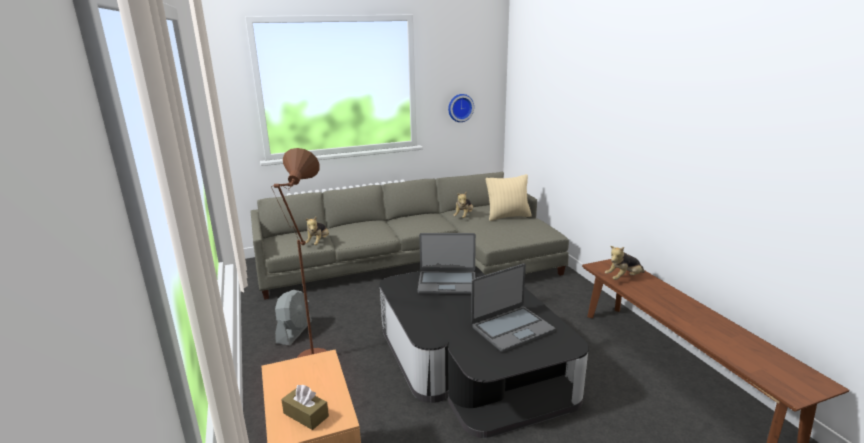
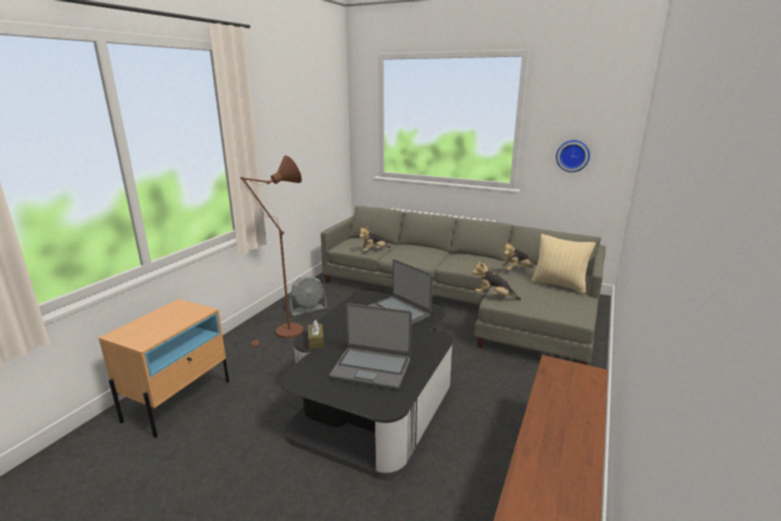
camera: 45 degrees right, 0 degrees up
(306, 415) = (139, 332): brown tissue box -> brown tissue box (316, 341)
(624, 278) = (559, 388): plush toy -> plush toy (494, 296)

